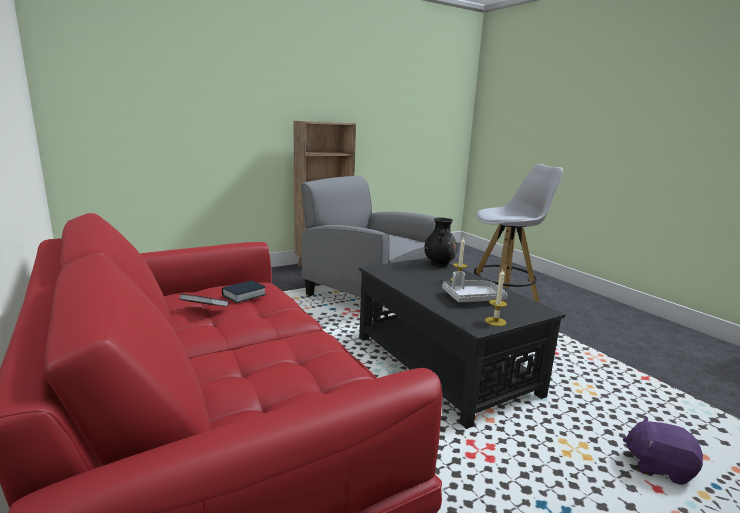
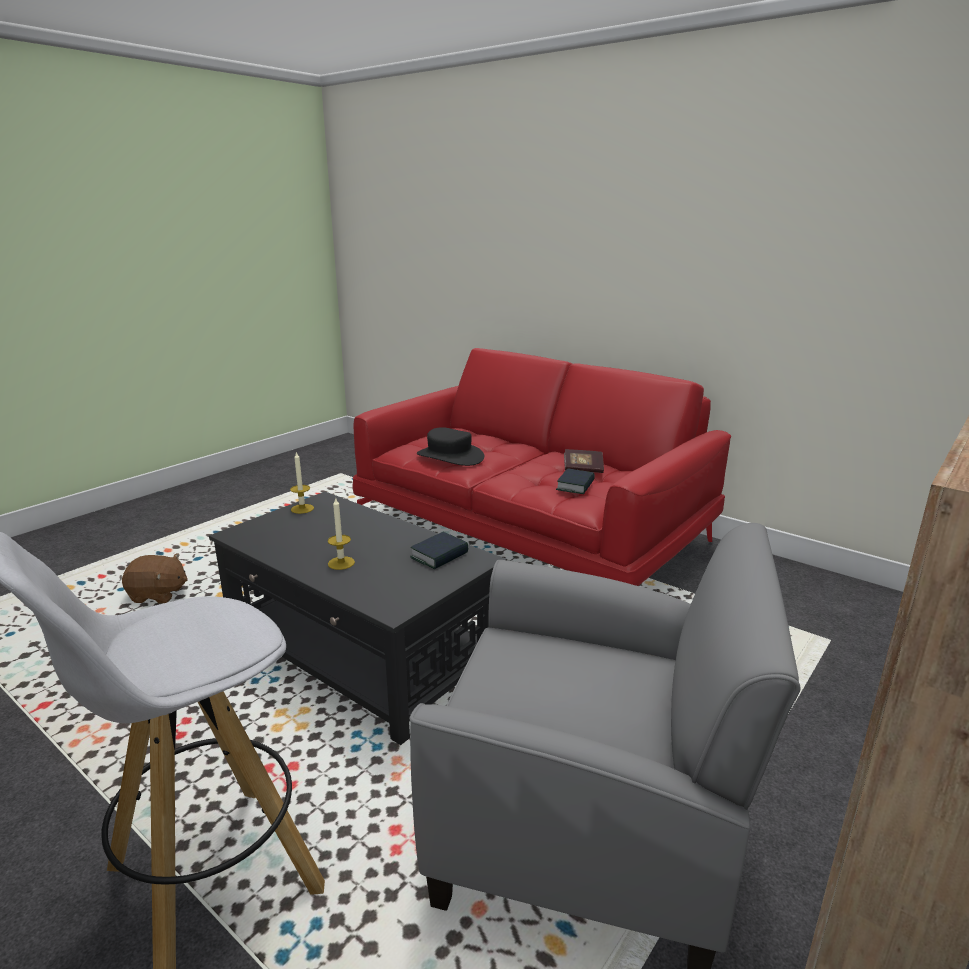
camera: 160 degrees right, 5 degrees up
(314, 359) = (450, 456): none -> black hat
(397, 274) = (439, 555): none -> book
(439, 263) = (378, 602): black vase -> none
(472, 298) = (323, 534): grey tray -> none
(658, 466) = (158, 595): purple plush toy -> brown plush toy

